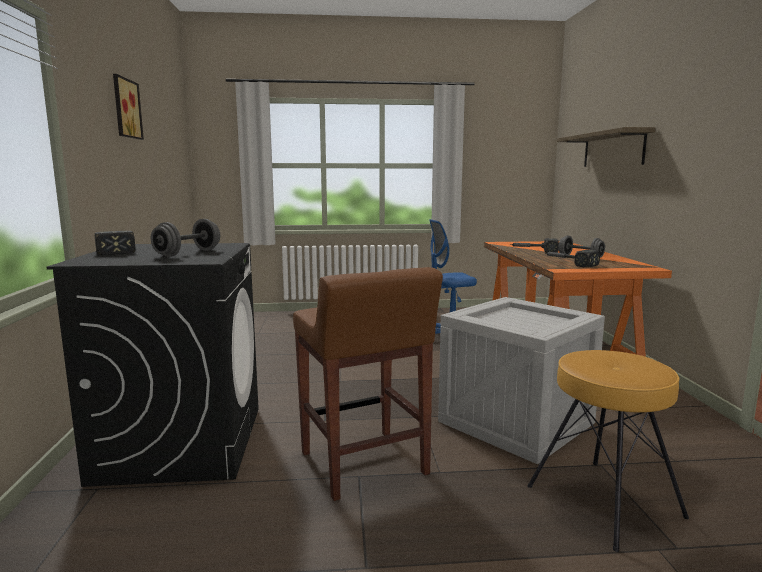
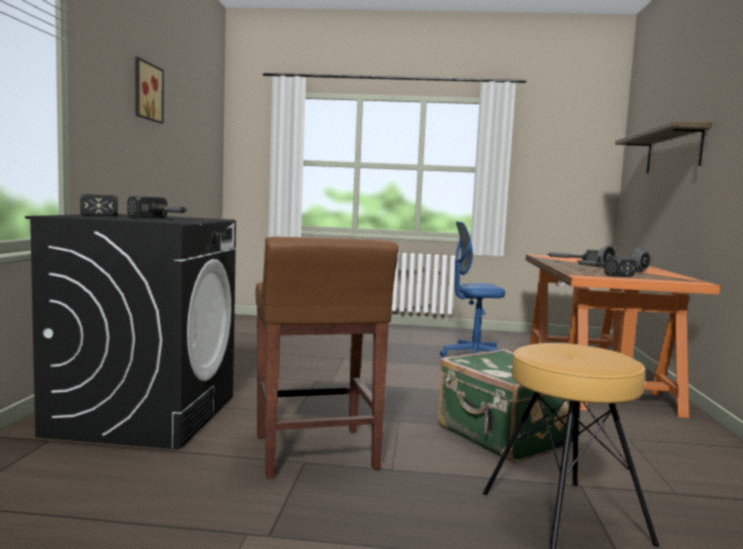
camera: 10 degrees right, 5 degrees down
(188, 253) = (163, 219): grey dumbbell -> hammer
(516, 422) = (504, 437): crate -> green suitcase

